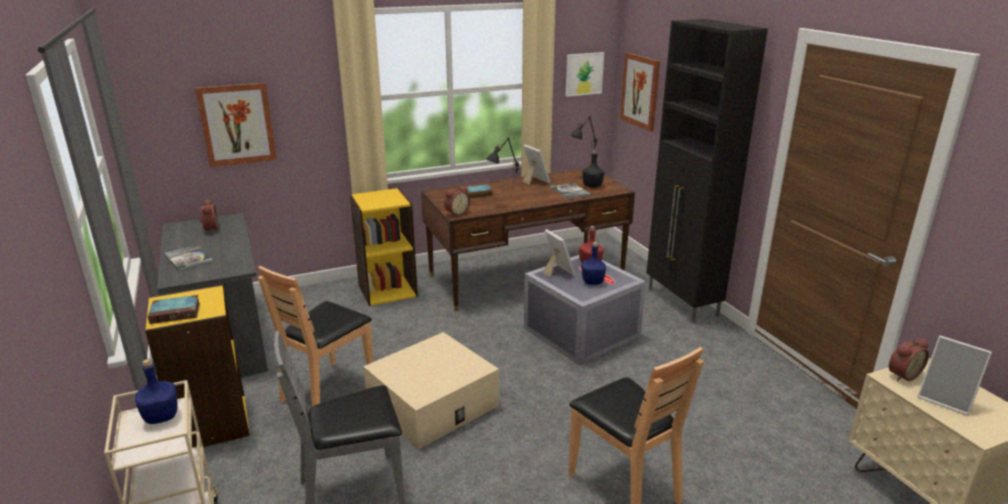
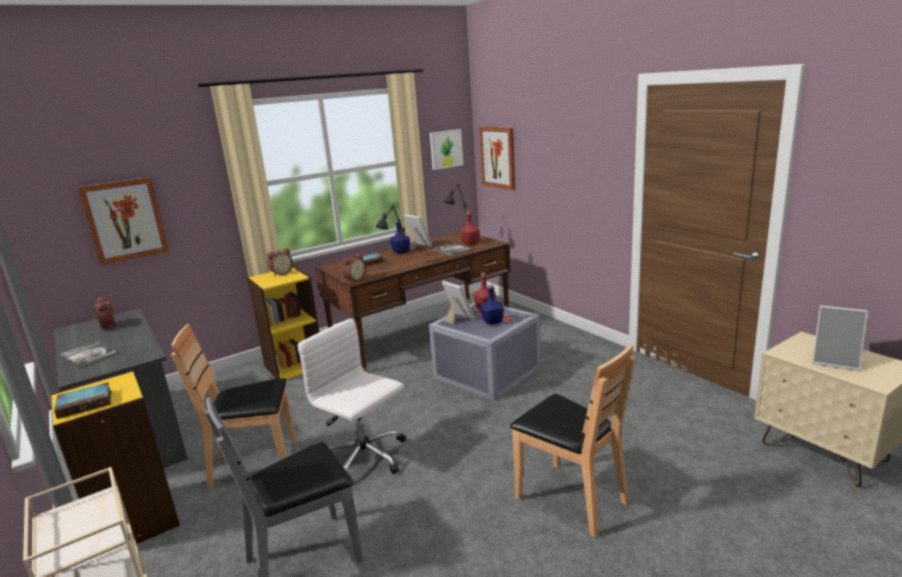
camera: 10 degrees left, 5 degrees down
(161, 416) = (86, 511): blue bottle -> blue bottle (401, 252)
(328, 389) = (255, 465): brown chair -> brown chair turned 60 degrees clockwise
(432, 404) = (365, 459): beige storage box -> white office chair
(592, 186) = (470, 243): black bottle -> red bottle
(682, 303) = (567, 334): black cabinet -> none
(901, 374) = (790, 348): alarm clock -> alarm clock (281, 273)

